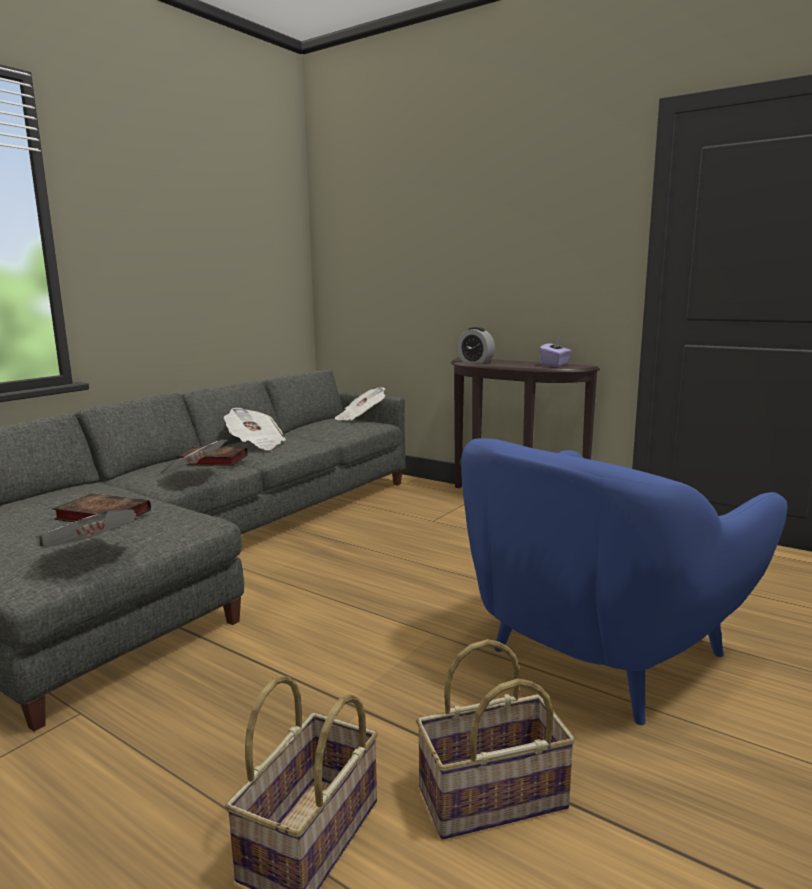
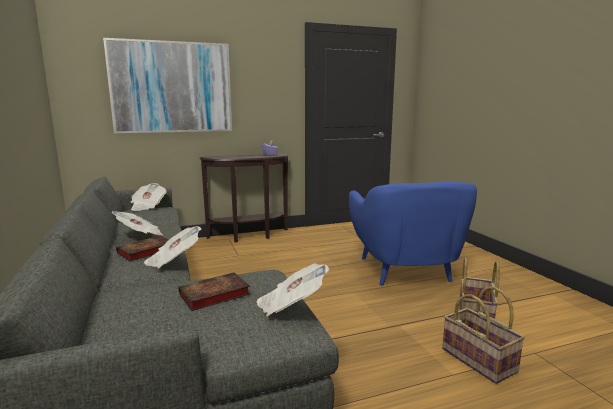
camera: 55 degrees left, 0 degrees up
(430, 249) = (172, 87): none -> picture
(475, 362) = (226, 157): alarm clock -> none

